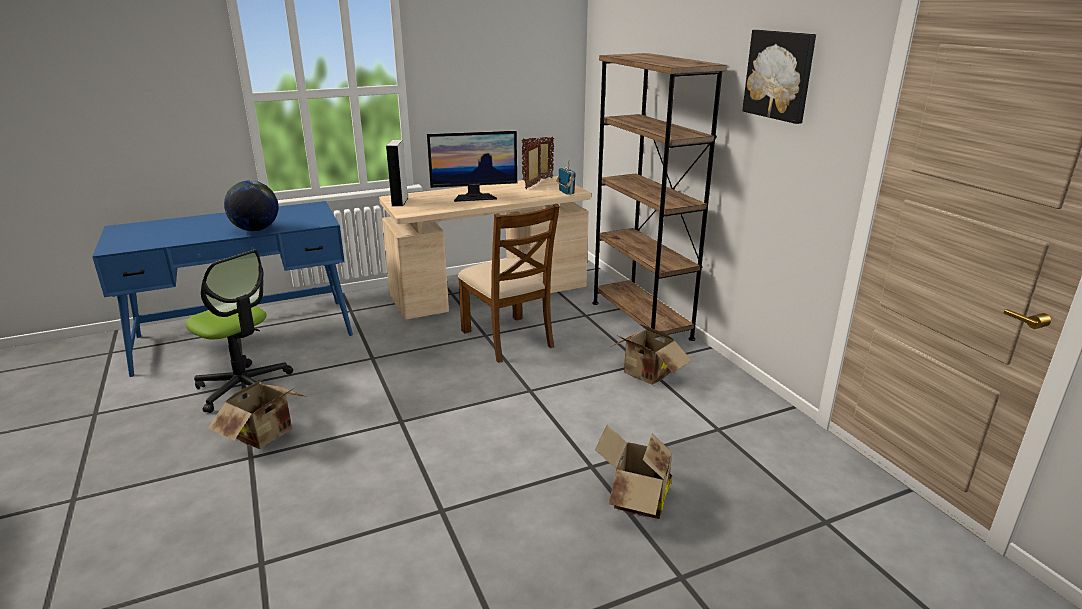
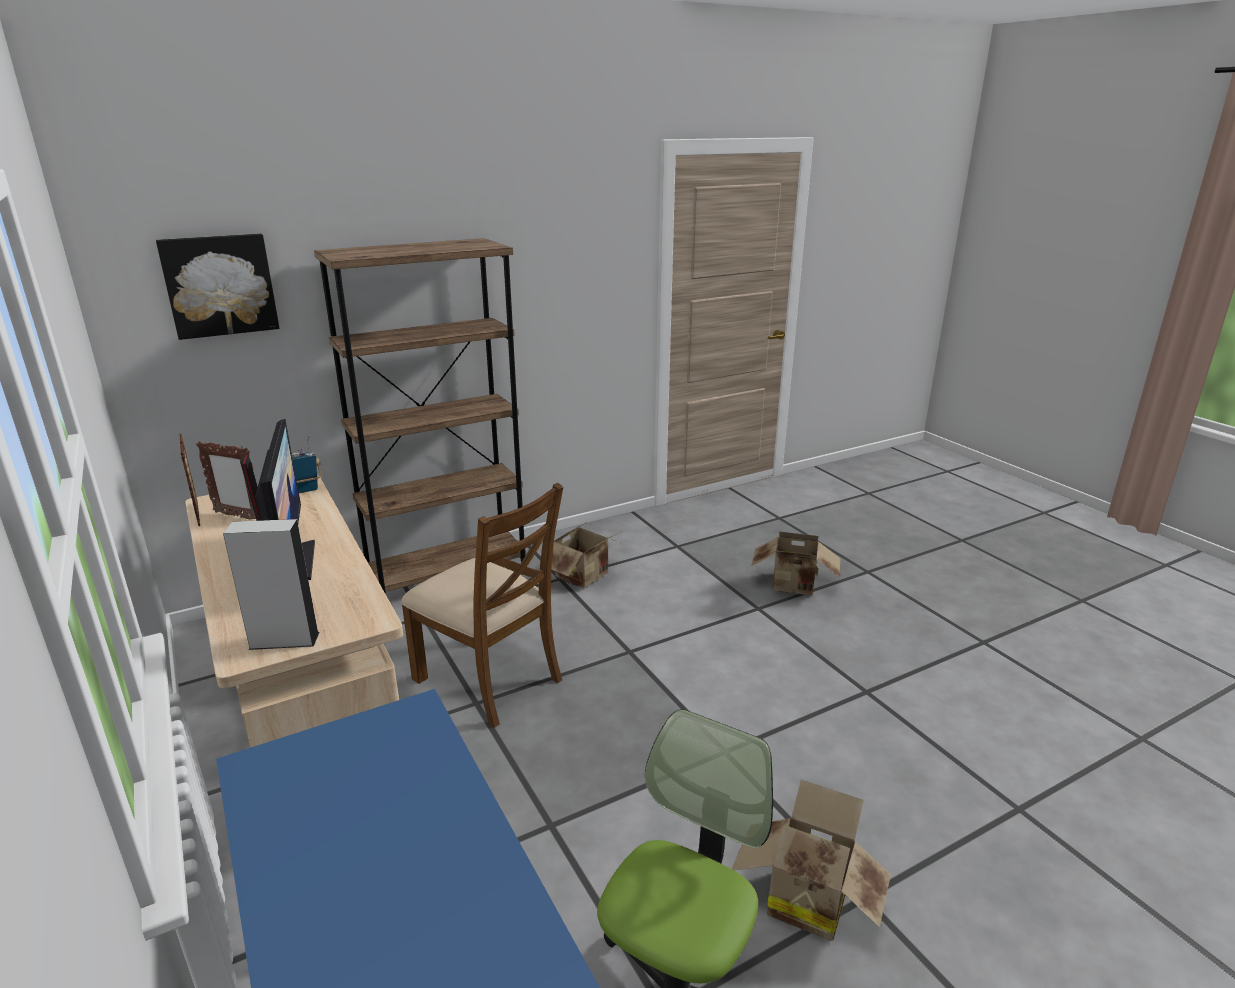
camera: 95 degrees left, 0 degrees up
(256, 230) = (455, 815): globe -> none
(508, 339) = (490, 679): brown chair -> brown chair turned 75 degrees clockwise
(780, 75) = (556, 235): picture -> picture (219, 285)

